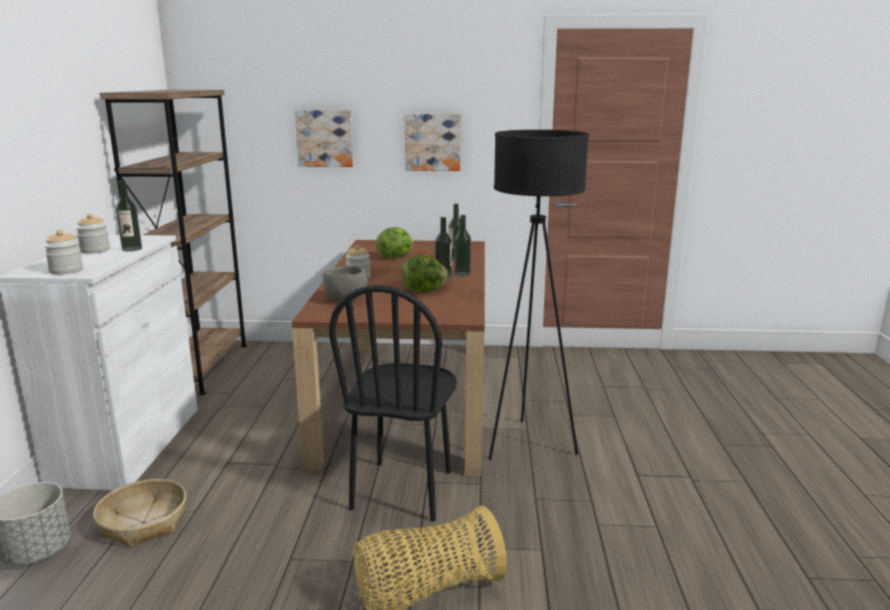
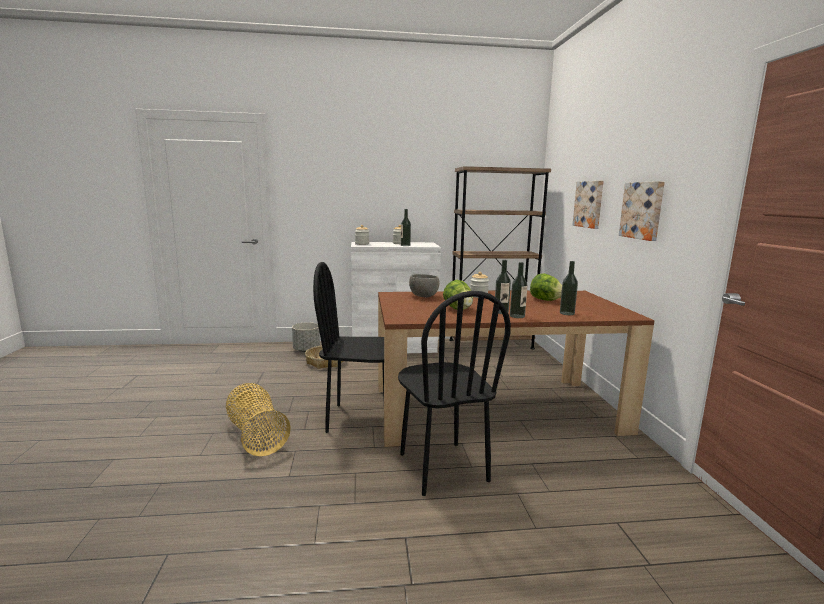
camera: 80 degrees right, 5 degrees down
(528, 444) = (442, 467): black floor lamp -> black chair

